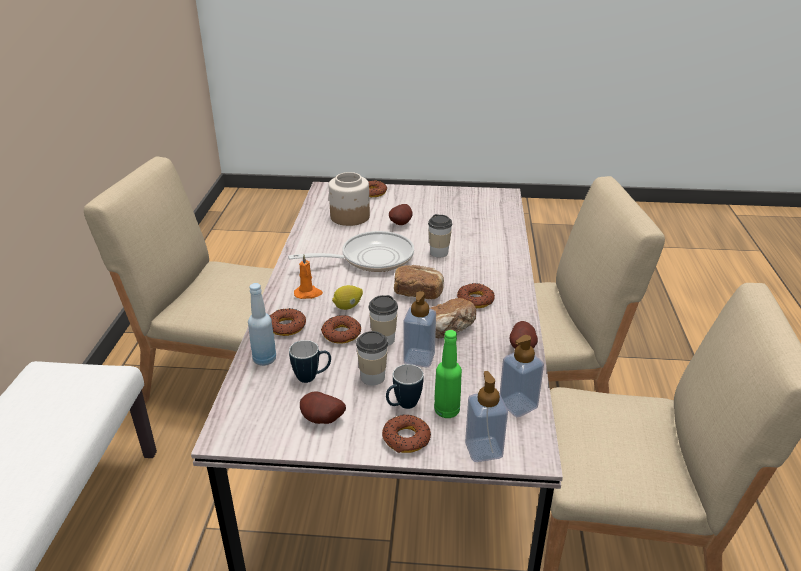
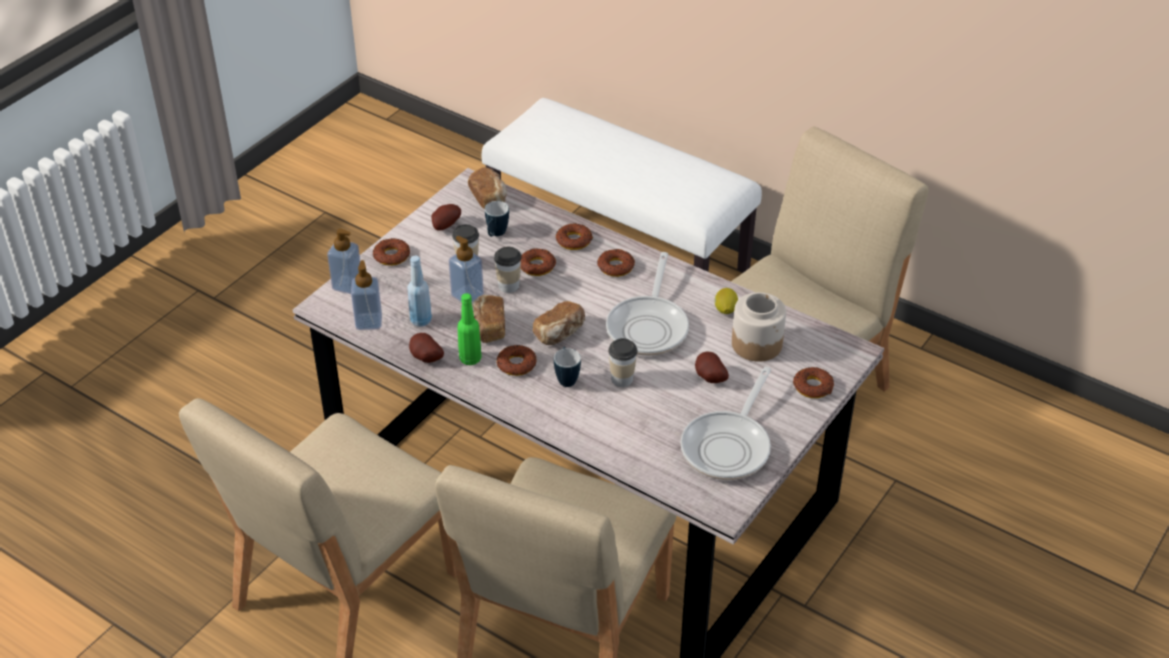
camera: 120 degrees right, 10 degrees up
(247, 408) = (489, 198): none -> bread
(264, 360) = (538, 218): blue bottle -> blue bottle (420, 320)
(308, 293) = (615, 267): orange candle -> donut
(348, 307) = (574, 283): lemon -> lemon (725, 310)
(403, 406) = (423, 266): mug -> mug (566, 378)
(447, 411) = (398, 285): green bottle -> green bottle (470, 359)
(455, 204) = (729, 446): none -> frying pan

